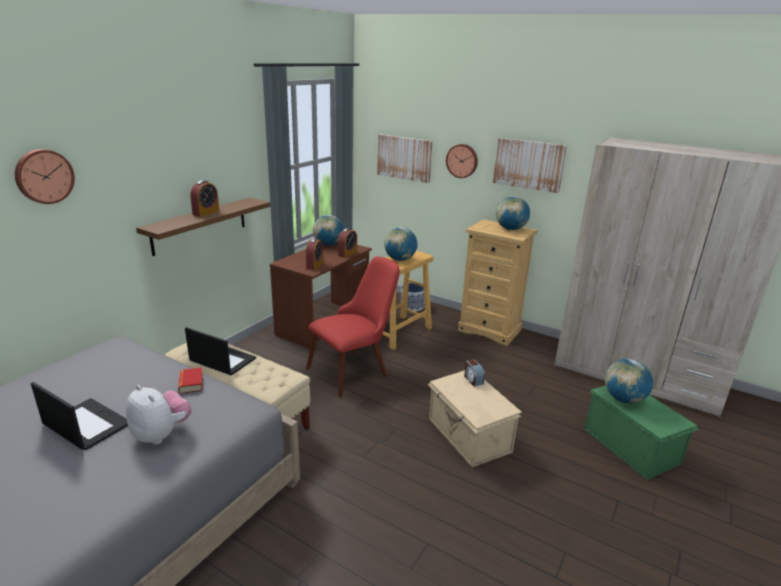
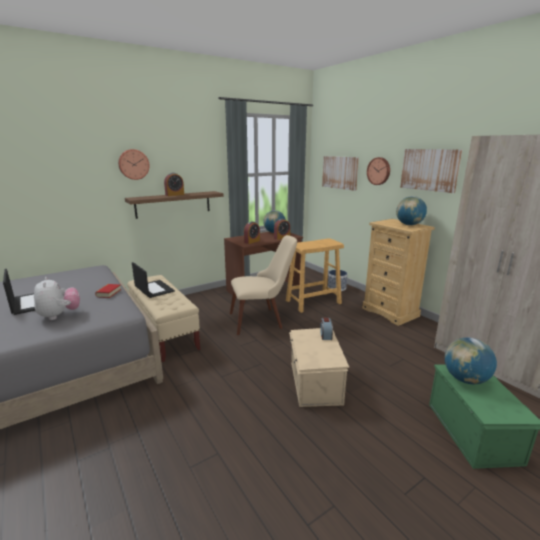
camera: 25 degrees right, 5 degrees down
(44, 176) = (62, 156): wall clock -> wall clock (133, 164)
(355, 369) = (262, 319): red chair -> beige chair
(400, 259) = (315, 243): globe -> none

